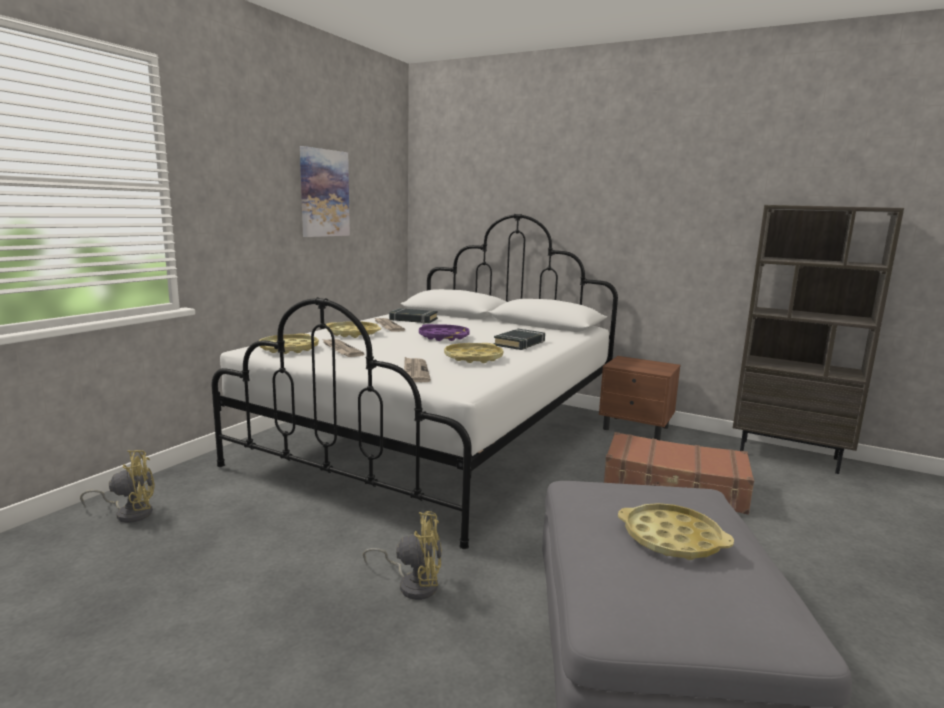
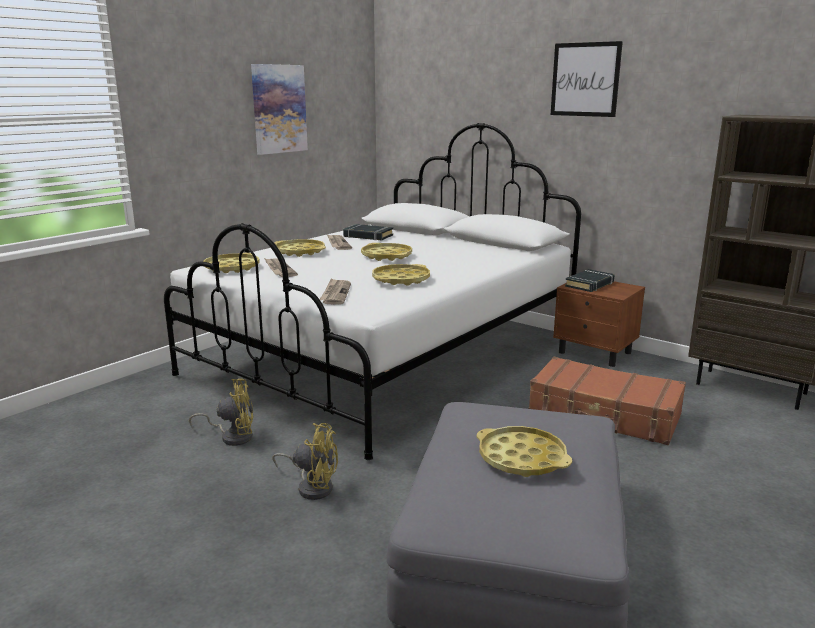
camera: 10 degrees right, 5 degrees up
(130, 513) = (91, 412): yellow fan -> yellow fan (232, 436)
(444, 337) = (386, 256): purple tray -> yellow tray
(520, 343) = (459, 264): black book -> black book (590, 284)
(620, 174) = (585, 79): none -> picture

